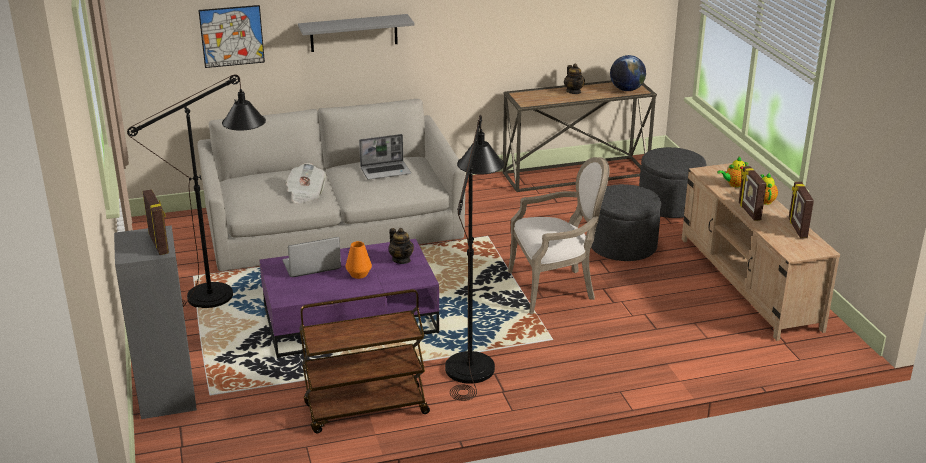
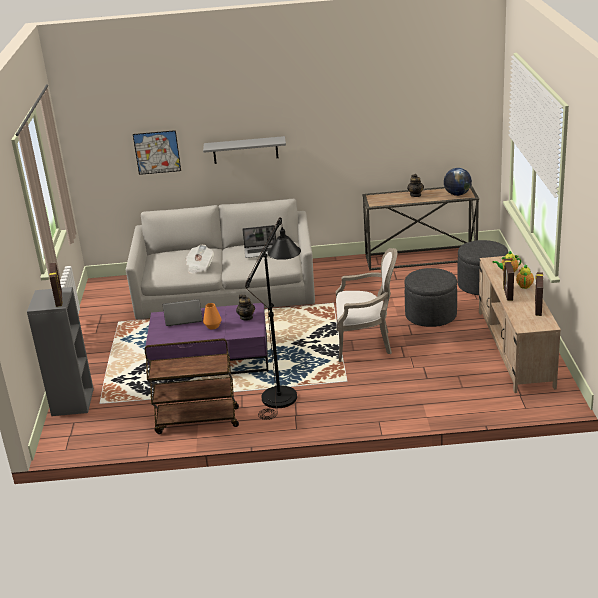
camera: 15 degrees right, 0 degrees up
(223, 294) = (133, 335): black floor lamp -> none

